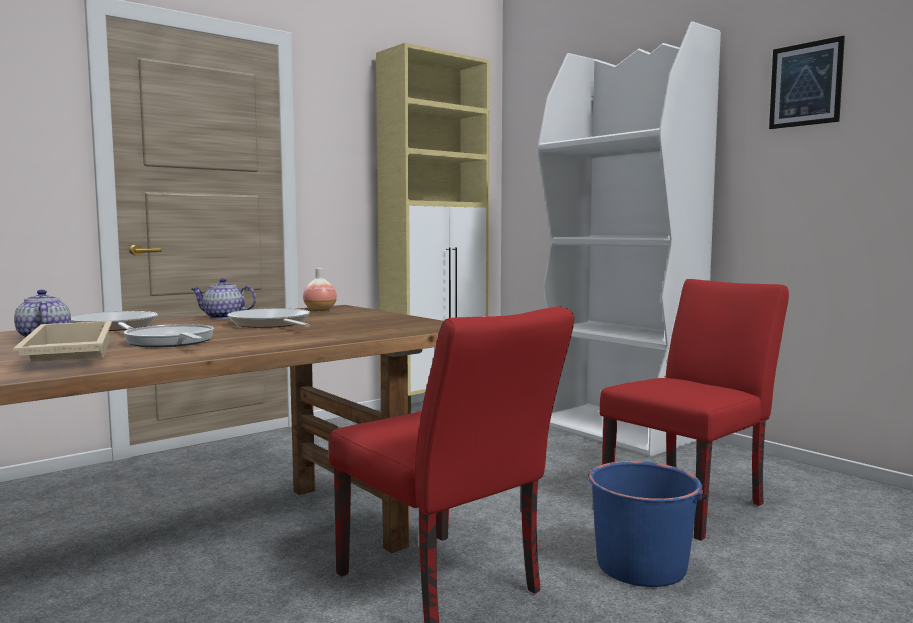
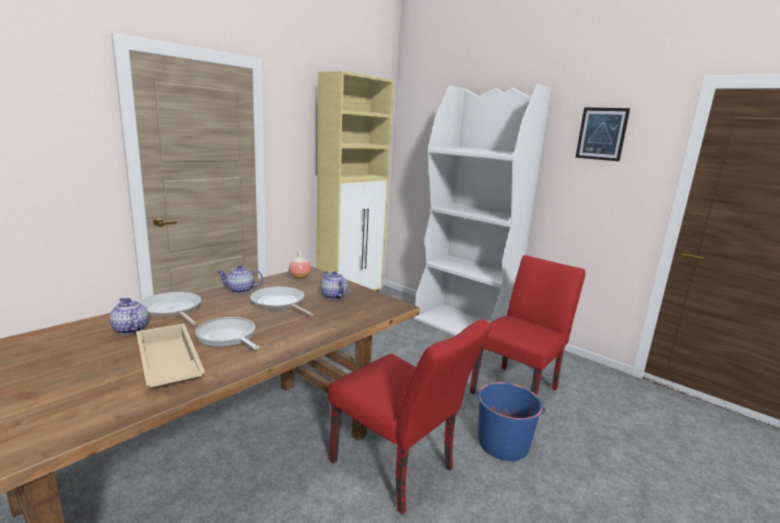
camera: 10 degrees left, 10 degrees up
(357, 320) = (333, 296): none -> teapot

